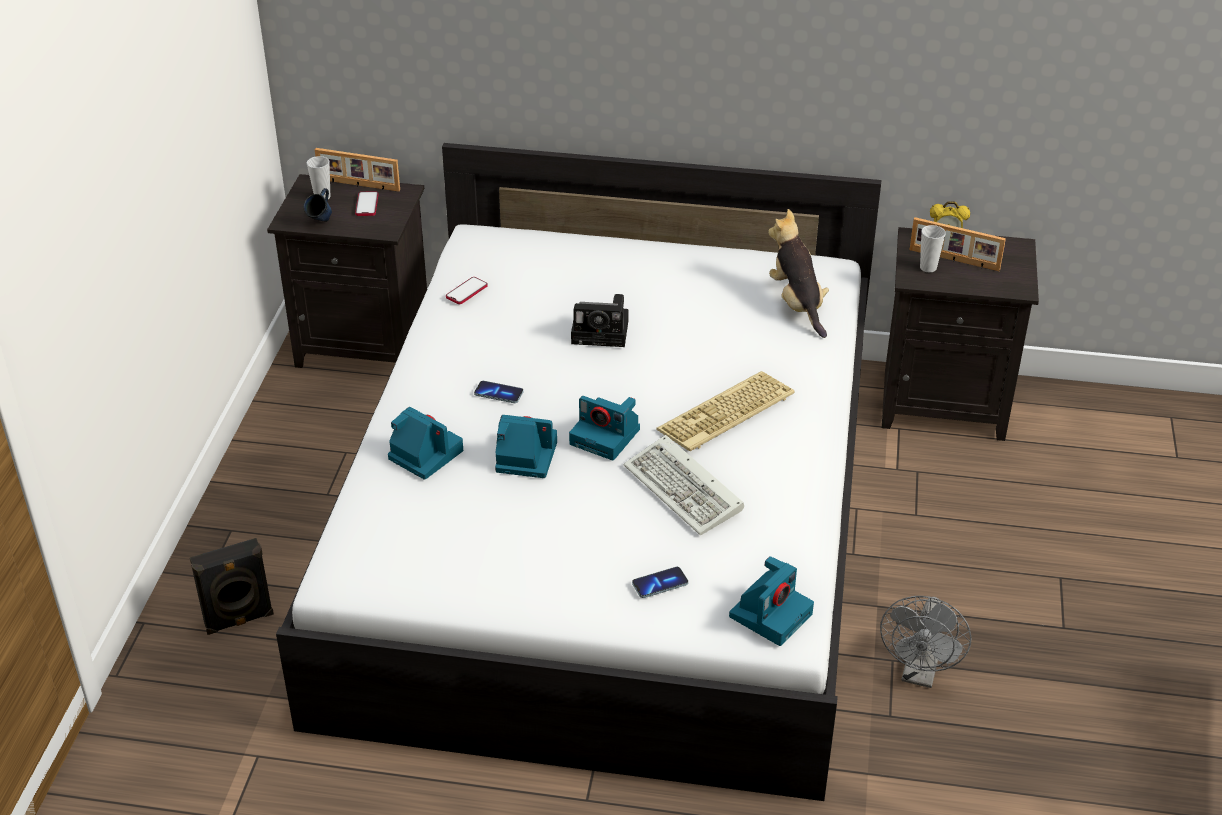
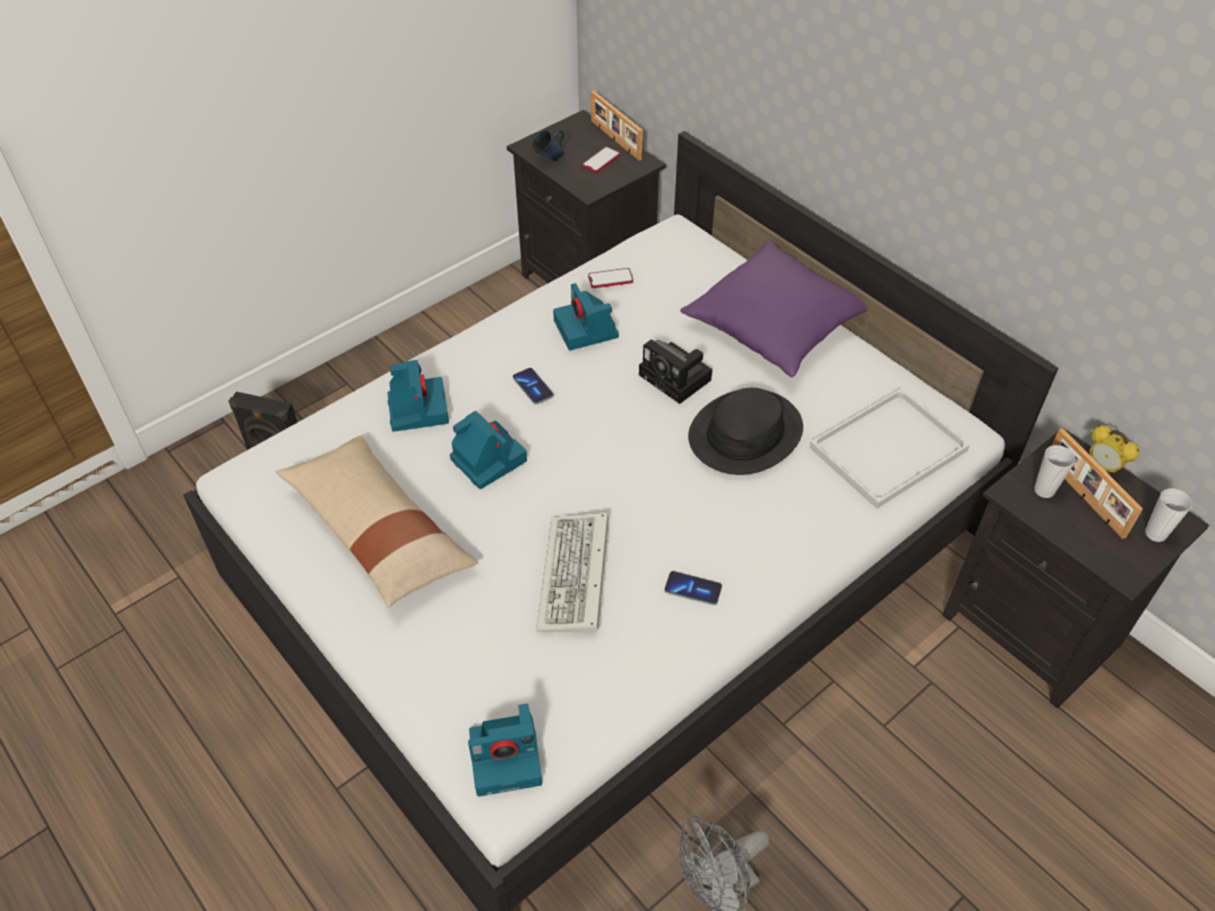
camera: 40 degrees right, 10 degrees up
(322, 197) = (576, 138): cup -> cup (1155, 533)
(503, 547) = (378, 532): none -> beige pillow
(606, 437) = (569, 482): camera -> camera (587, 329)
(629, 264) = (776, 325): none -> purple pillow
(660, 584) = (452, 655): phone -> phone (693, 589)
(692, 342) = (745, 433): none -> black hat
(726, 414) = (696, 525): keyboard -> none
(797, 304) = (887, 451): plush toy -> white tray

